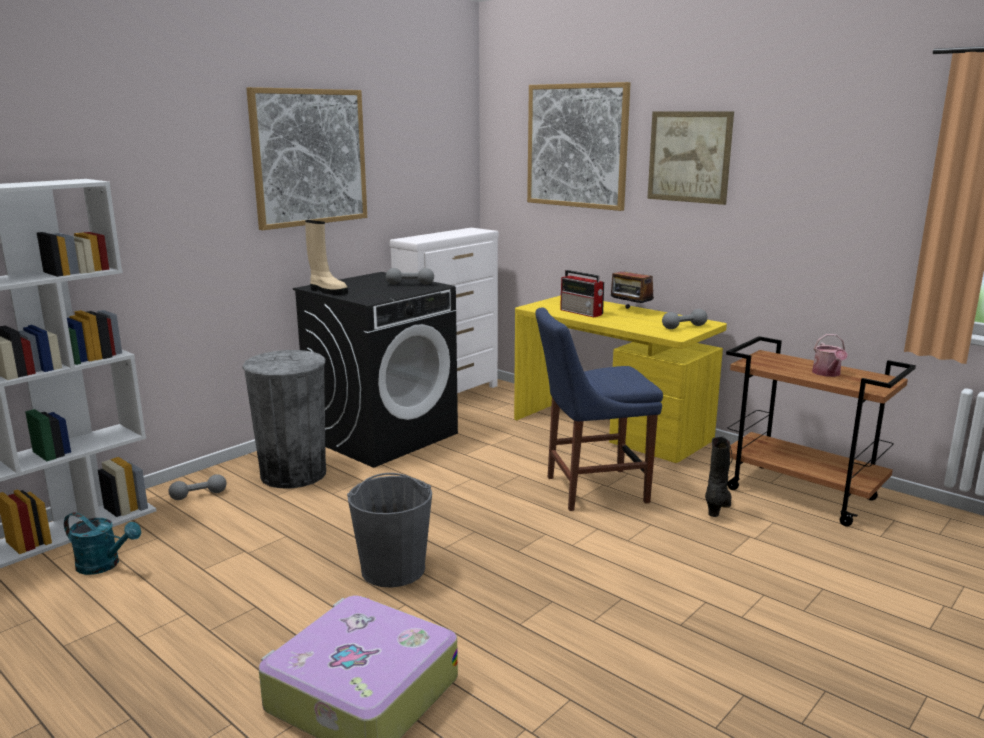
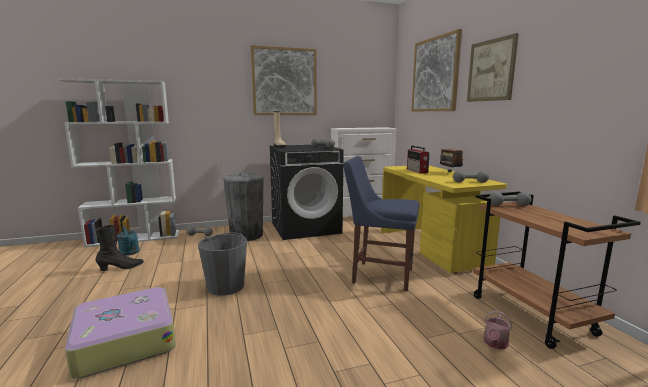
camera: 30 degrees right, 5 degrees down
(718, 507) = (453, 306): black boot -> black boot (121, 268)
(762, 359) = (508, 205): none -> grey dumbbell
(827, 374) = (552, 219): watering can -> watering can (495, 344)

